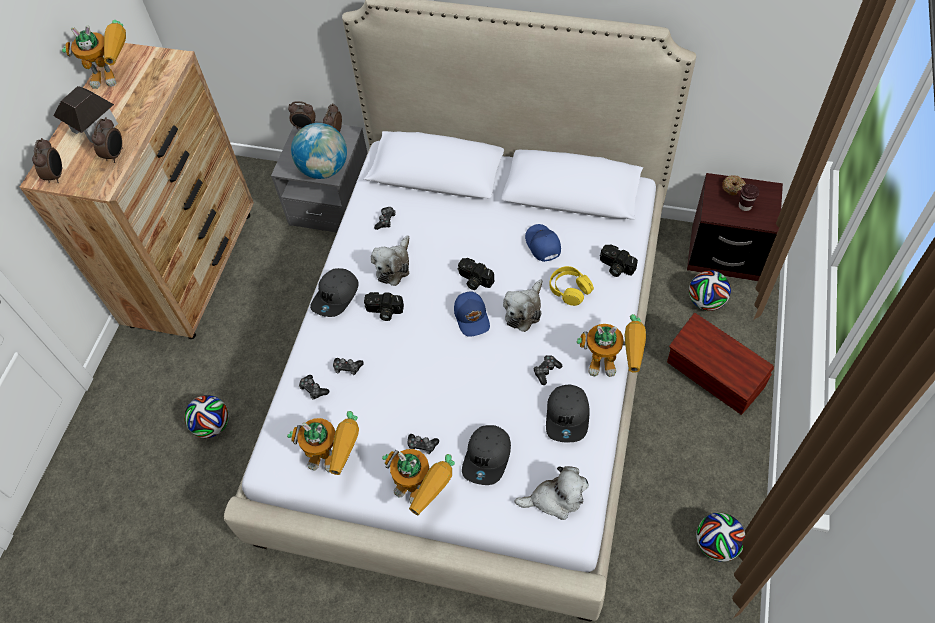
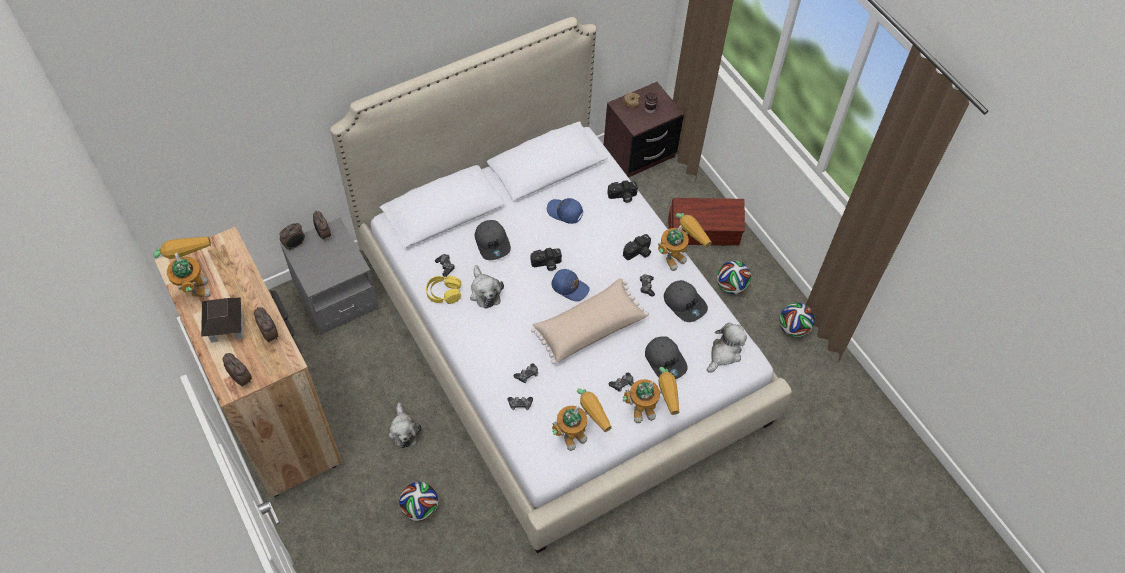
camera: 50 degrees left, 0 degrees up
(115, 76) = (194, 283): toy robot -> toy robot turned 60 degrees counterclockwise
(324, 169) = (346, 265): globe -> none
(336, 296) = (468, 338): grey cap -> grey cap (493, 243)
(384, 312) = (511, 324): camera -> camera (638, 253)
(449, 367) = (588, 327): none -> beige pillow
(524, 310) = (596, 261): plush toy -> plush toy (404, 431)
(569, 289) = (610, 229): yellow headphones -> yellow headphones (444, 293)
(706, 301) = (656, 190): football -> football (731, 286)

